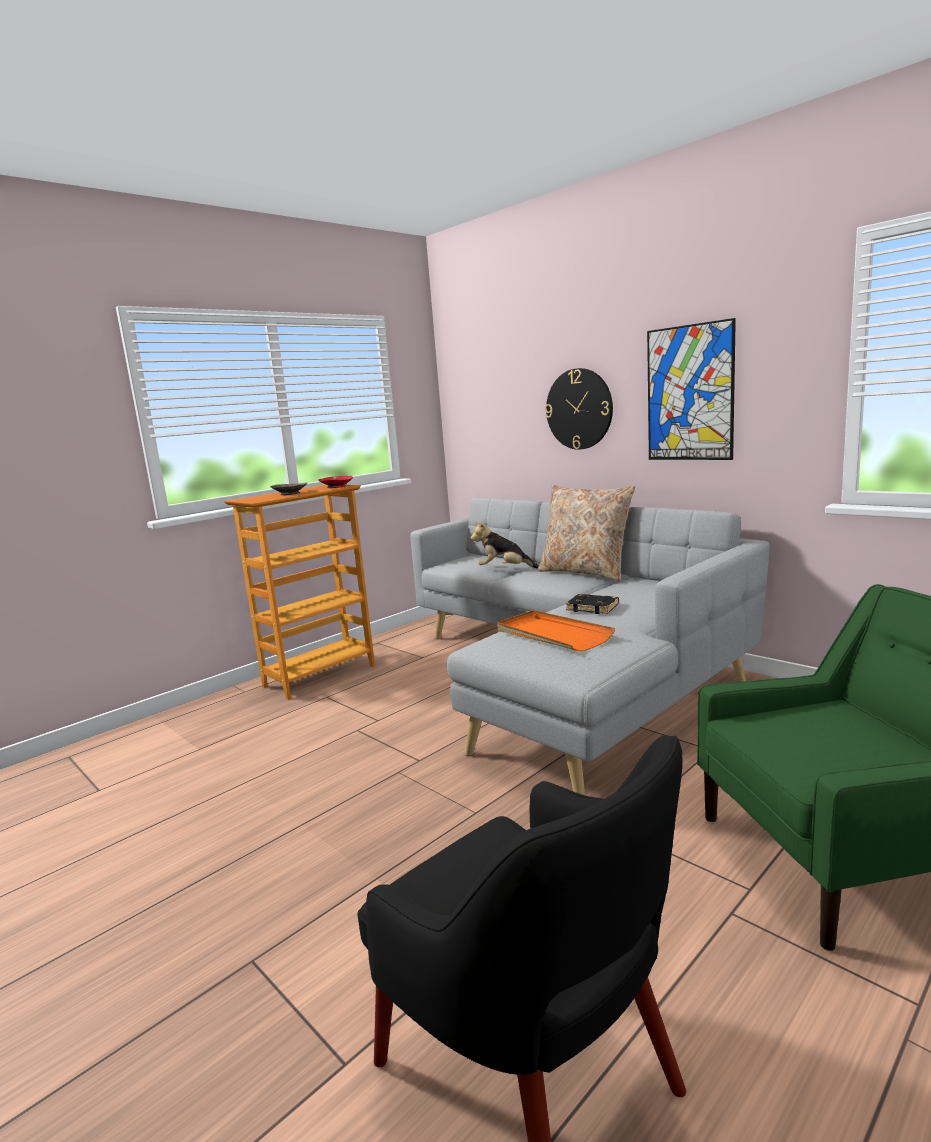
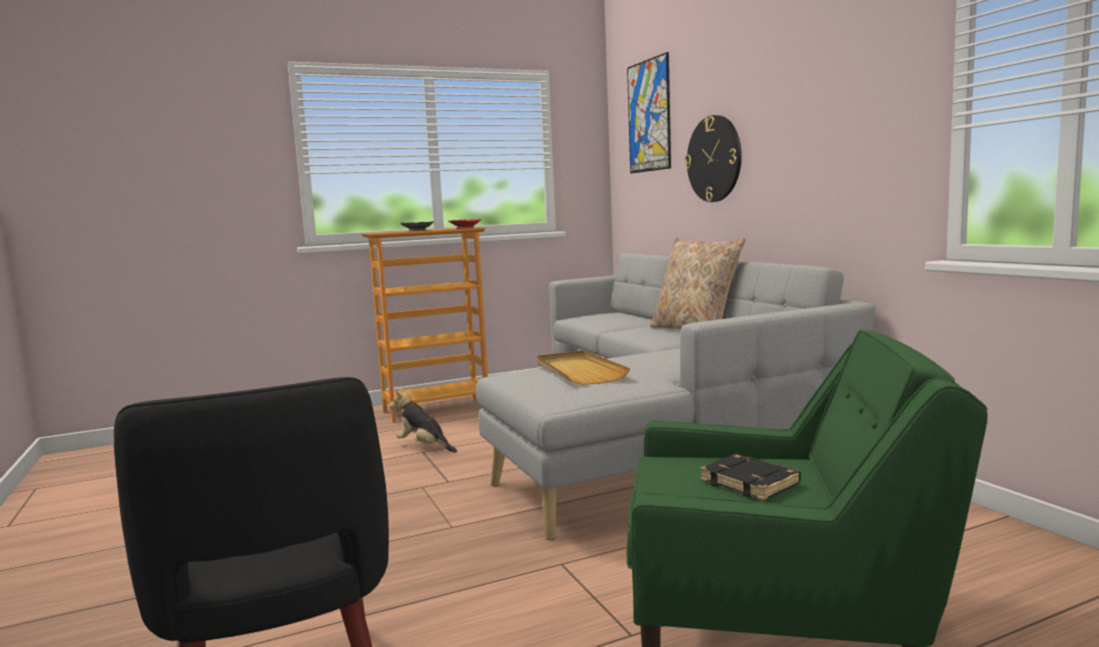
camera: 20 degrees right, 5 degrees down
(504, 569) = (623, 324): plush toy -> plush toy (424, 447)
(552, 635) = (578, 371): orange tray -> beige tray
(593, 607) = (653, 357): black book -> black book (751, 483)
(689, 393) = (806, 136): picture -> picture (649, 116)

